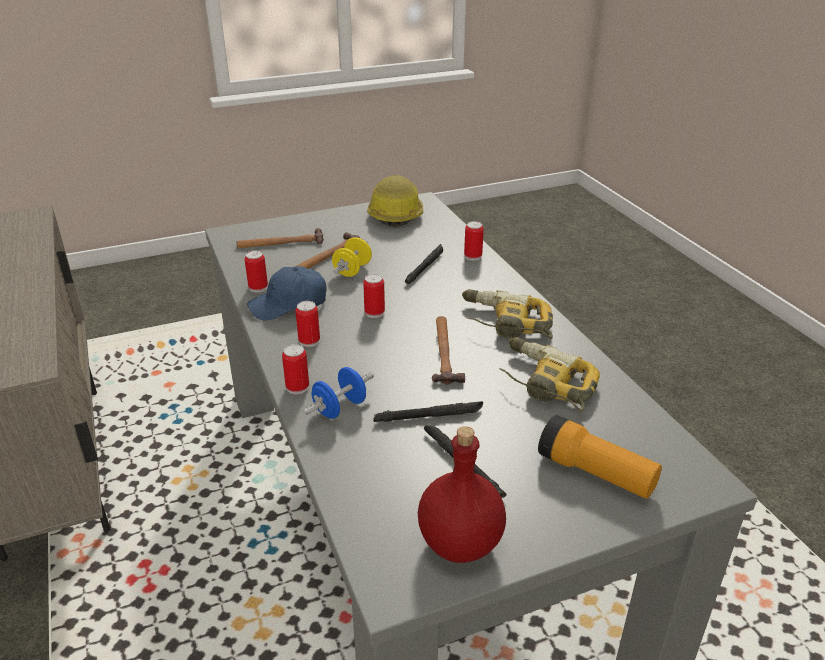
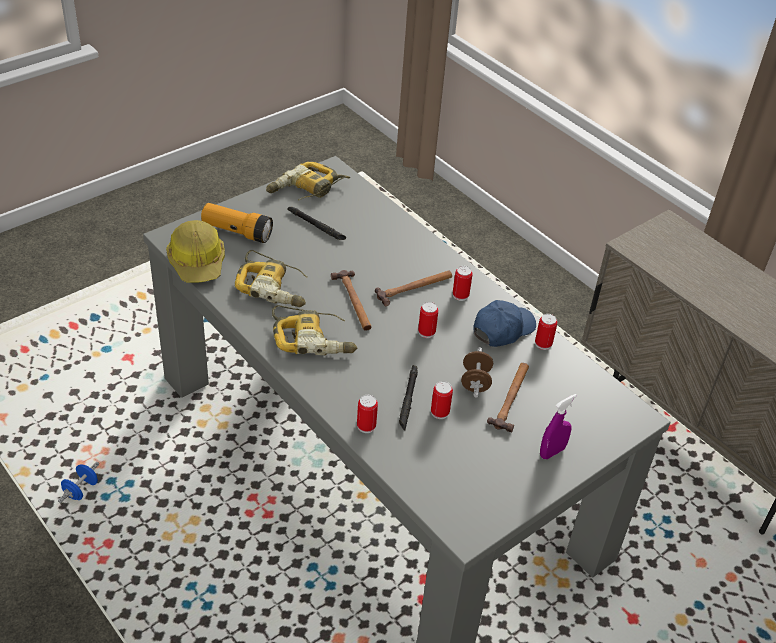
camera: 160 degrees right, 10 degrees up
(280, 243) = (572, 410): hammer -> hammer (414, 288)
(297, 387) = (443, 257): can -> can (440, 412)
(323, 225) = (552, 452): none -> purple spray bottle
(340, 408) = (406, 248): blue dumbbell -> blue dumbbell (81, 490)
(352, 270) = (475, 382): yellow dumbbell -> brown dumbbell
(395, 213) = (484, 495): hard hat -> hard hat (197, 262)
(429, 416) = (346, 251): black flashlight -> none
(459, 542) = (306, 190): red bottle -> power drill

